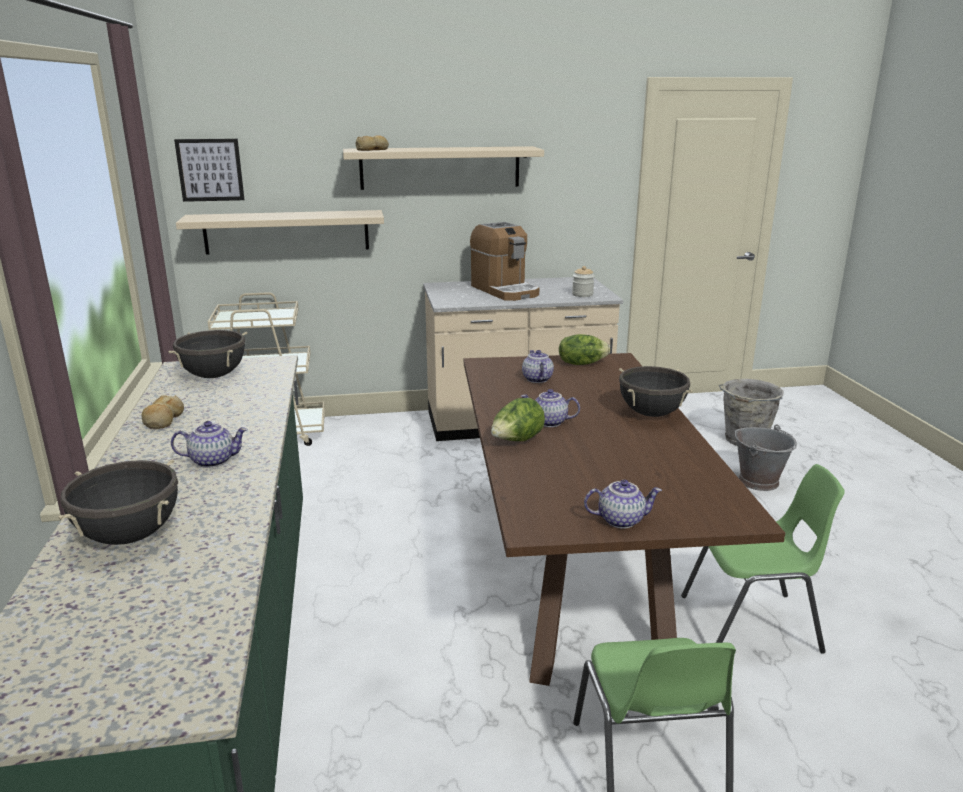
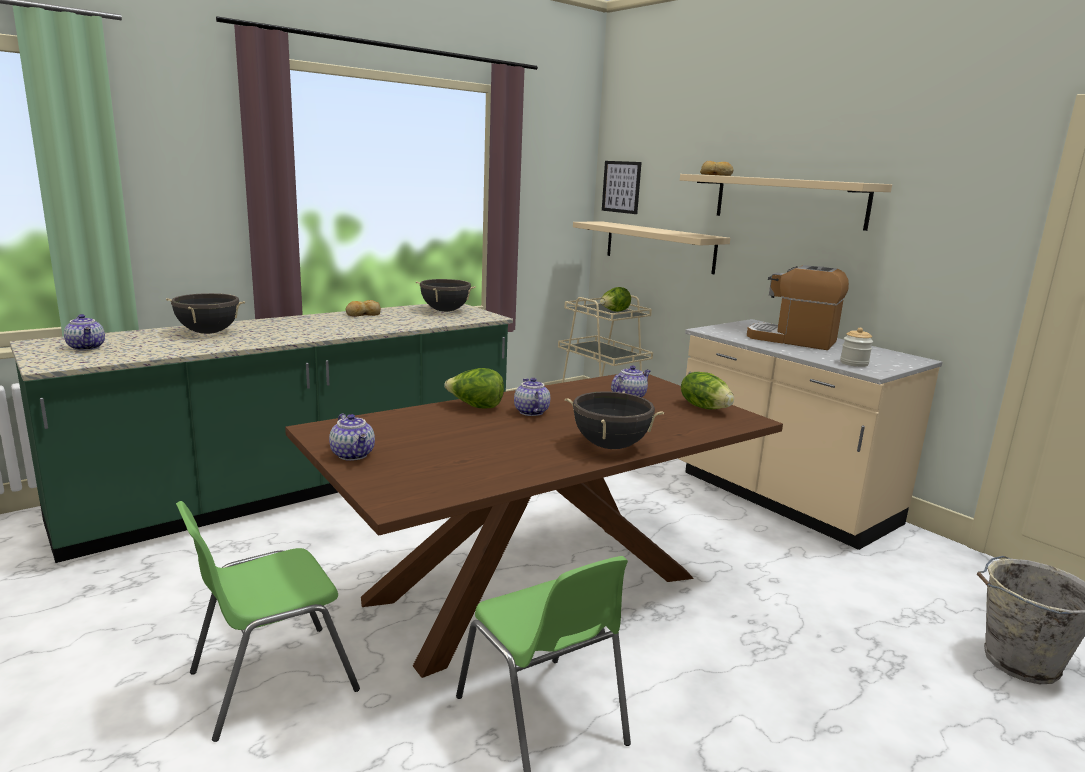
camera: 60 degrees right, 5 degrees down
(213, 460) = (312, 330): teapot -> teapot (87, 348)
(264, 316) = (614, 312): none -> lettuce
(504, 290) = (792, 340): coffee machine -> coffee machine turned 90 degrees clockwise
(759, 481) = (906, 690): grey bucket -> none

